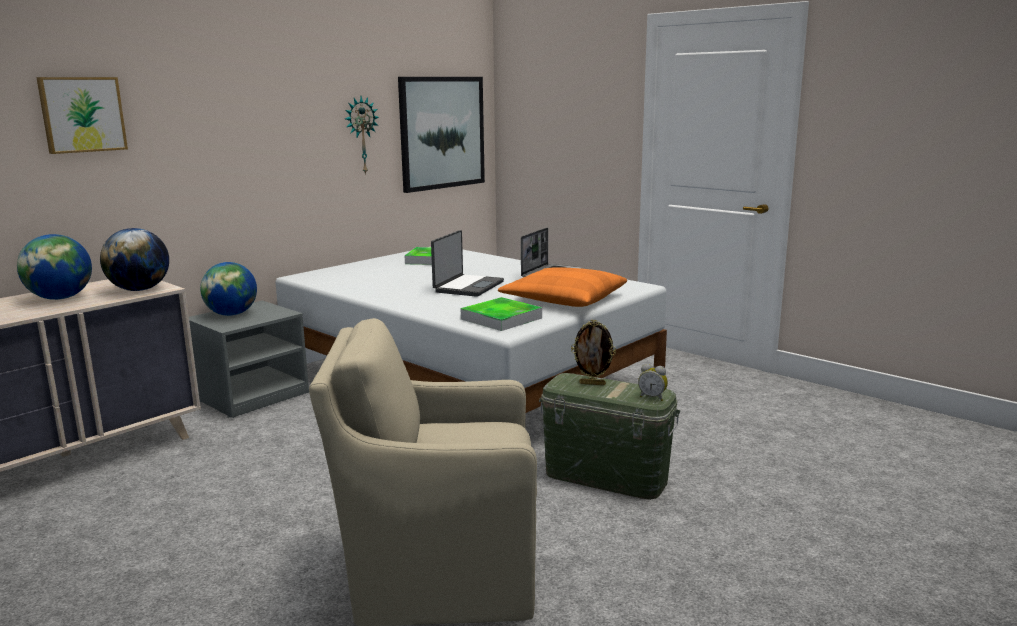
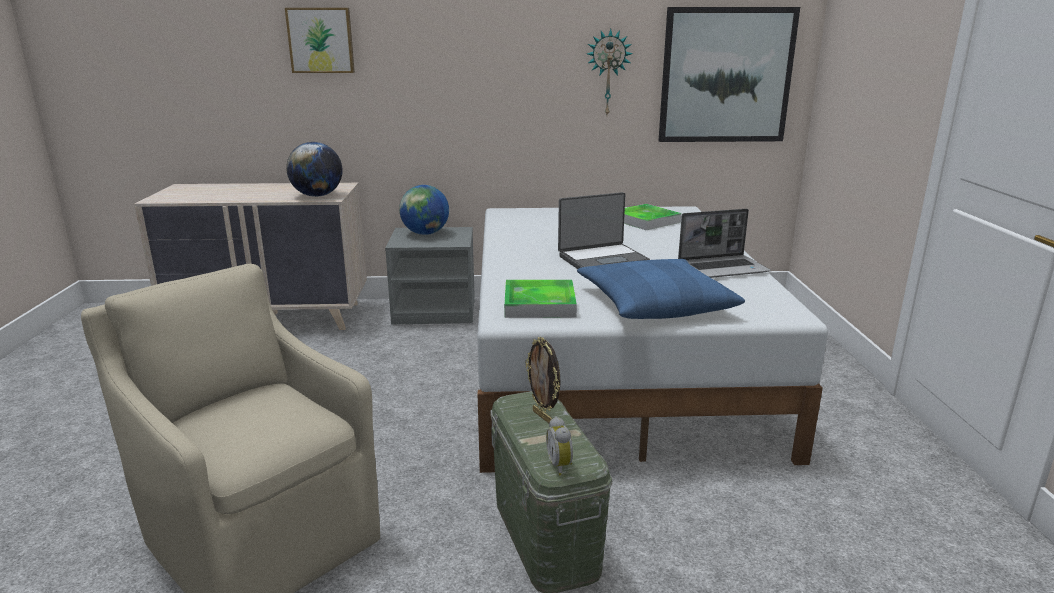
camera: 45 degrees right, 5 degrees up
(60, 298) = (268, 191): globe -> none
(563, 299) = (654, 303): orange pillow -> blue pillow

